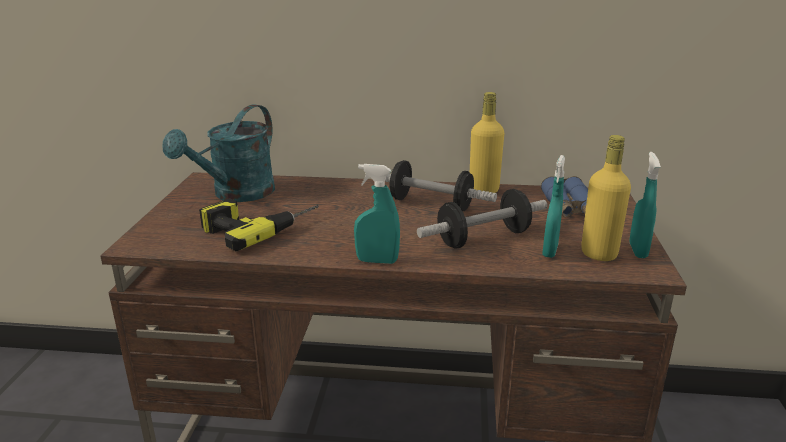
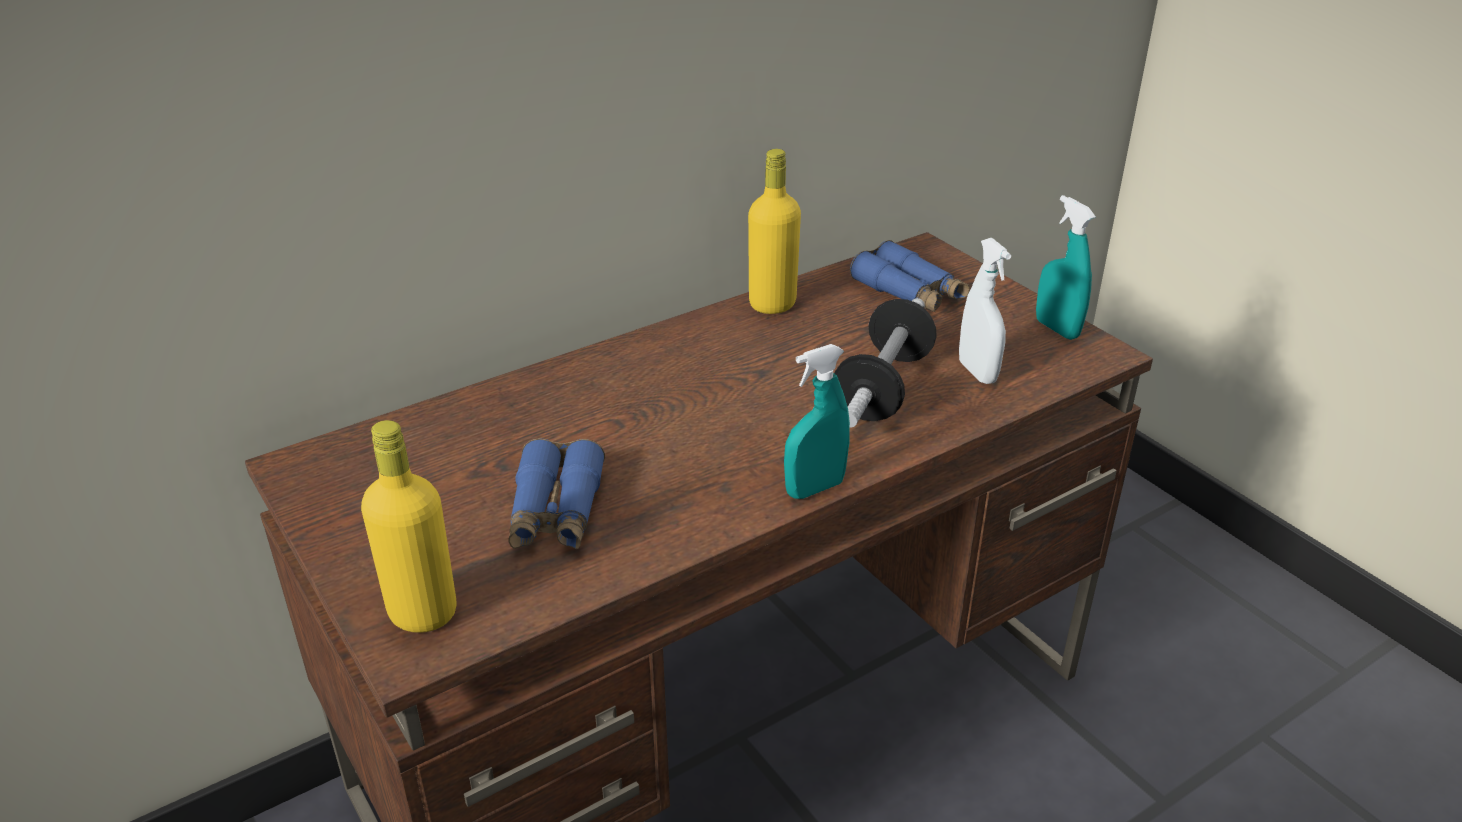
camera: 40 degrees left, 10 degrees up
(236, 195) = (418, 472): turquoise watering can -> none
(258, 225) = (556, 511): power drill -> blue binoculars
(431, 204) = (741, 359): dumbbell -> none
(550, 251) = (977, 372): turquoise spray bottle -> white spray bottle
(599, 254) = (1028, 352): yellow bottle -> yellow bottle (423, 613)

